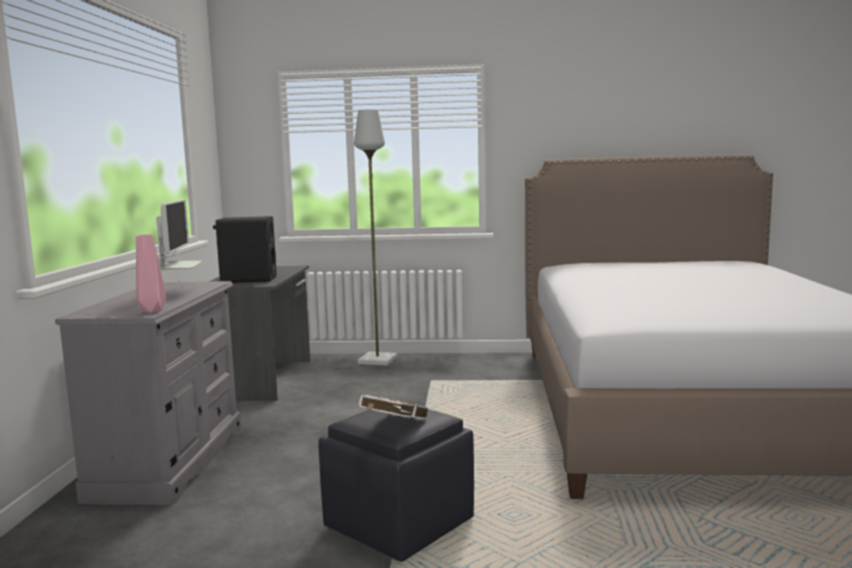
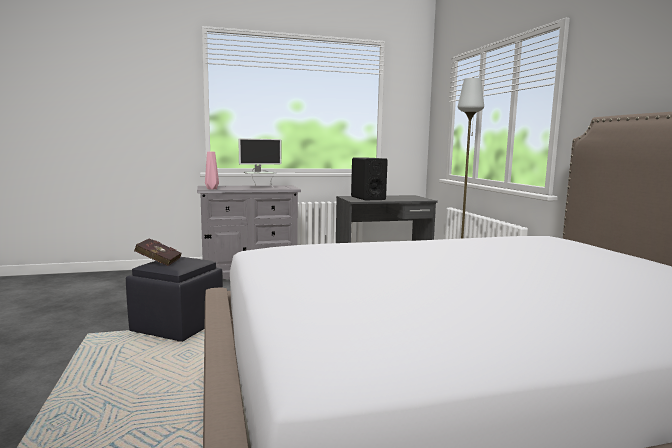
camera: 70 degrees right, 0 degrees up
(392, 426) = (157, 262): white book -> red book

